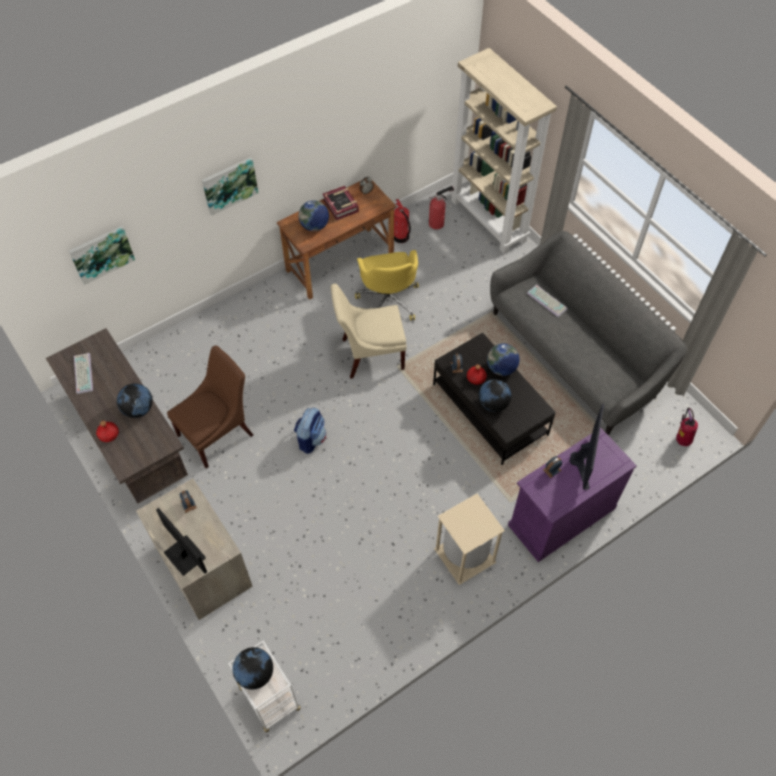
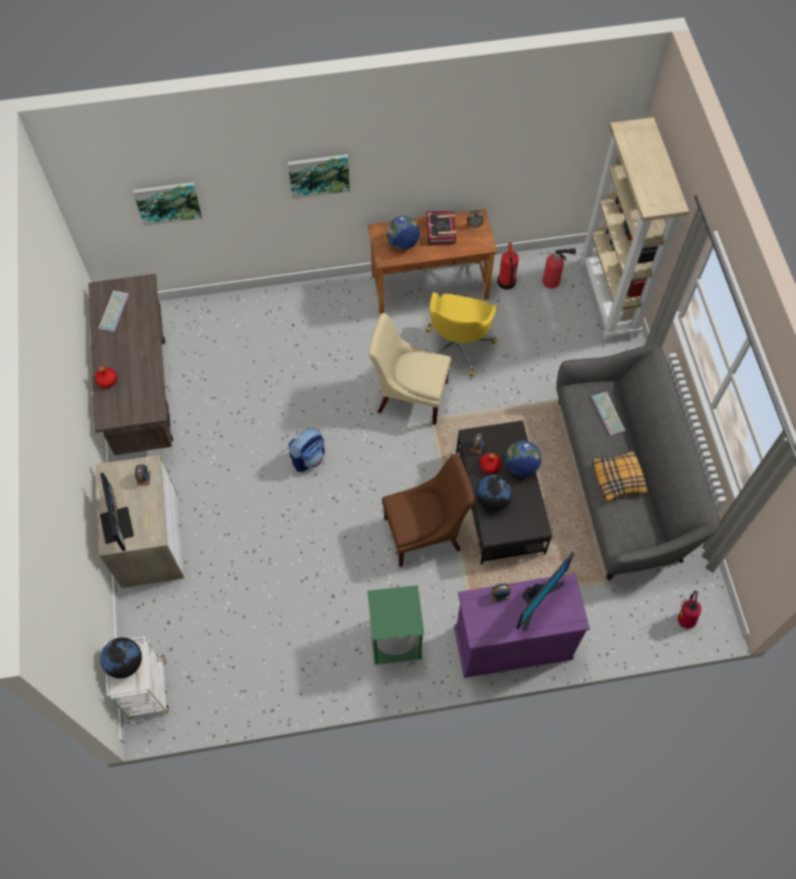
camera: 25 degrees right, 5 degrees up
(138, 409) = (145, 367): globe -> none
(218, 433) = (226, 416): brown chair -> brown chair (426, 533)
(464, 556) = (394, 639): beige trash can -> green trash can
(583, 347) = (618, 479): none -> pillow

